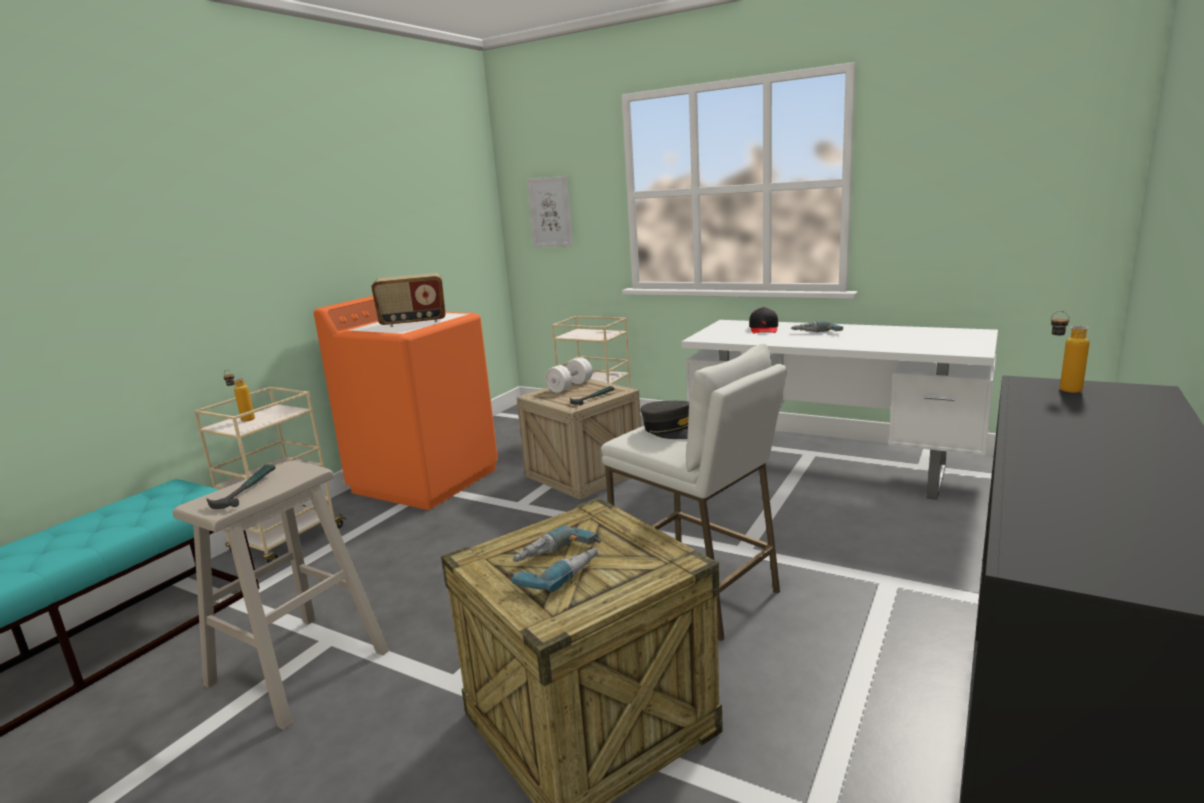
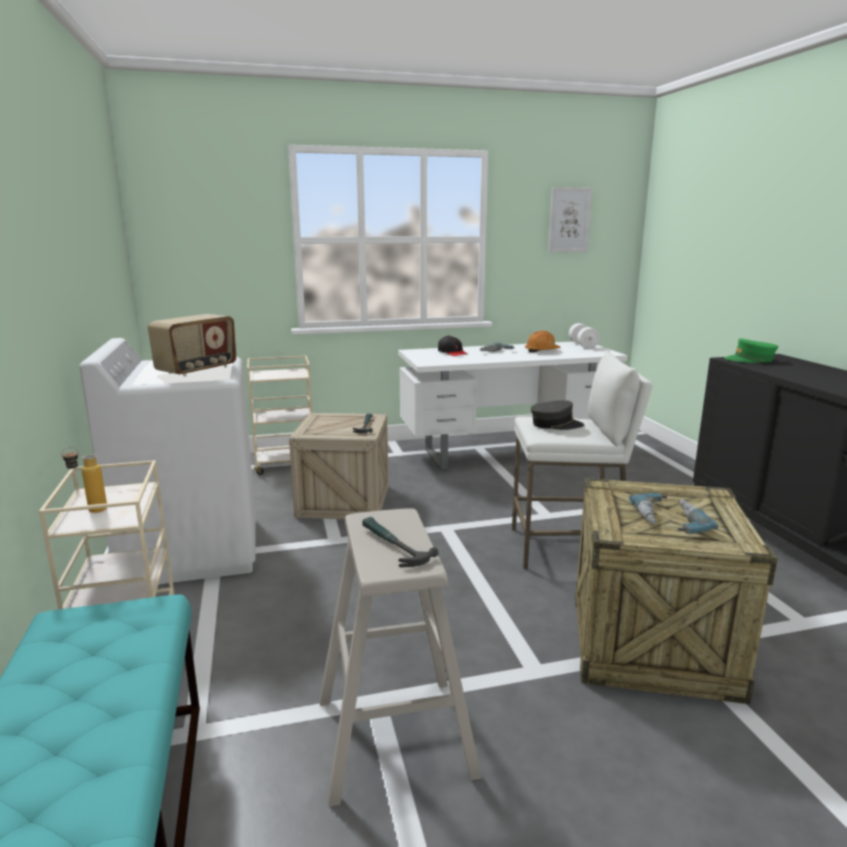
camera: 45 degrees left, 0 degrees up
(426, 480) = (192, 550): orange washing machine -> white washing machine
(550, 212) = (201, 254): picture -> picture (569, 220)
(570, 387) = (320, 421): white dumbbell -> white dumbbell (583, 345)
(881, 338) = (541, 351): none -> orange hard hat
(1061, 389) = (750, 360): bottle -> green cap

